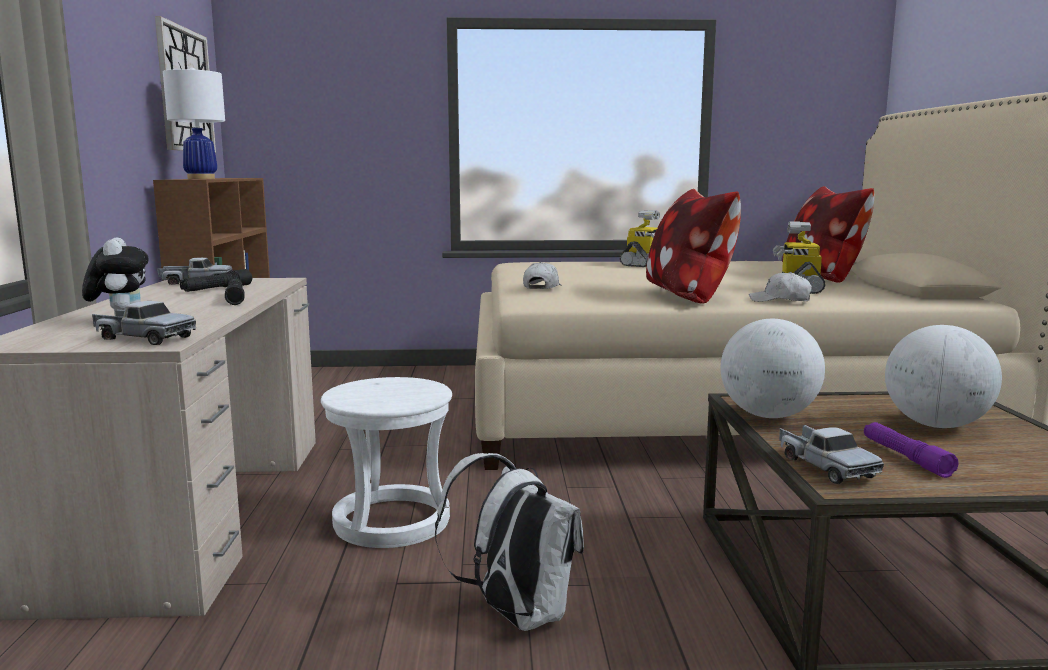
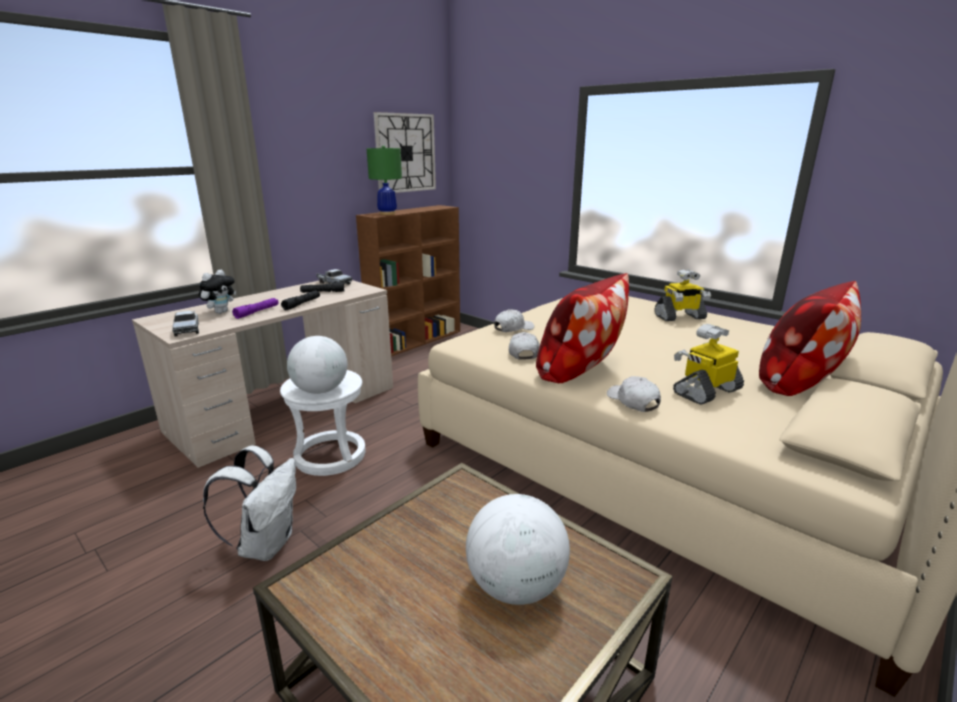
camera: 45 degrees right, 10 degrees up
(201, 178) = (387, 213): white table lamp -> green table lamp
(610, 297) = (523, 353): none -> white cap
(768, 415) = (434, 503): globe -> globe (320, 390)
(825, 466) = (336, 565): toy truck -> none
(905, 458) = (400, 596): purple flashlight -> purple flashlight (257, 312)

